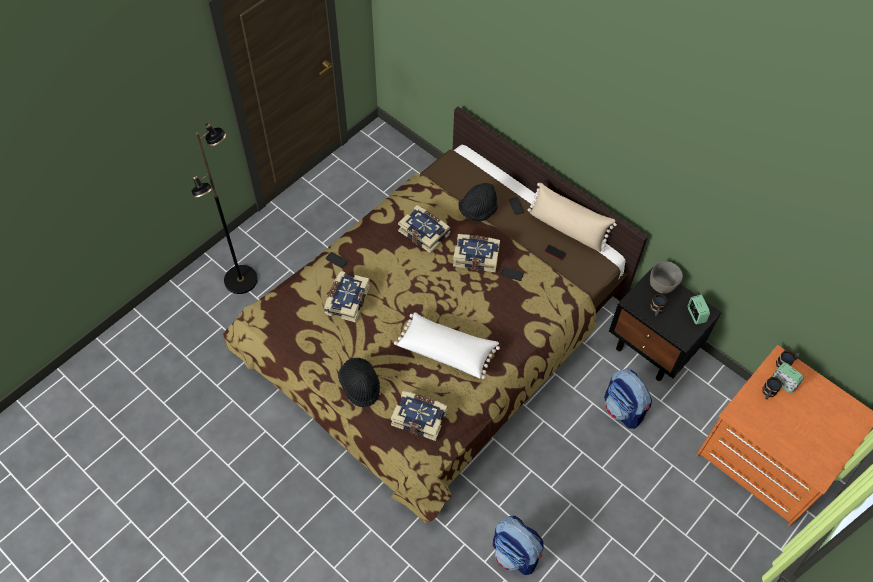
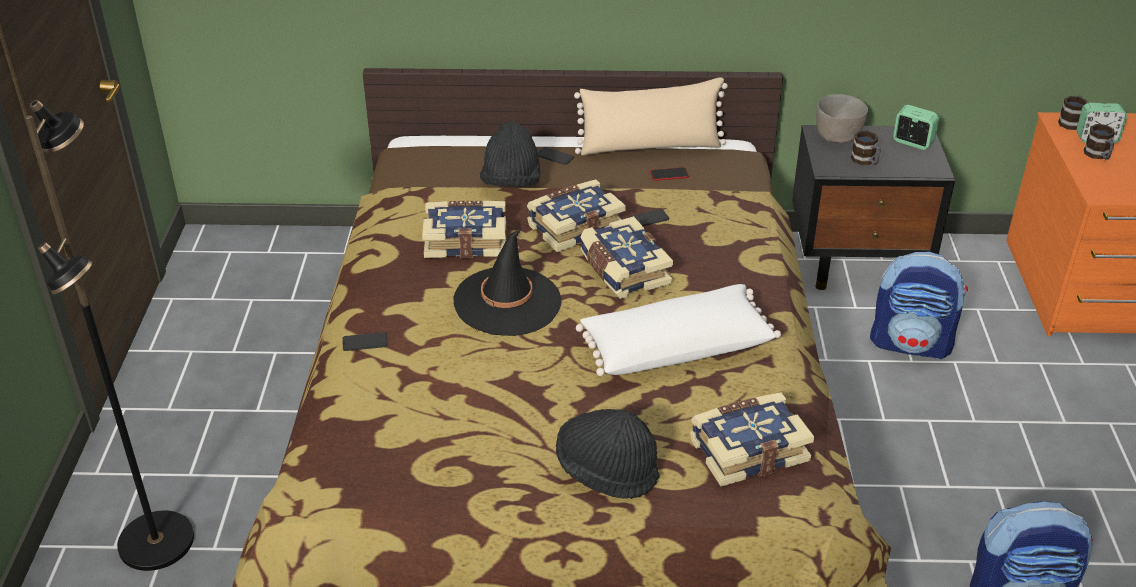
camera: 40 degrees left, 20 degrees down
(346, 300) = (444, 380): book -> book (623, 271)
(407, 278) = (507, 302): none -> black hat

